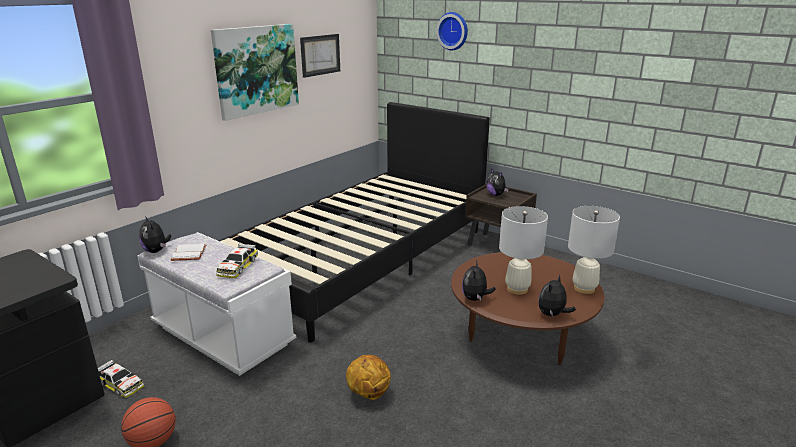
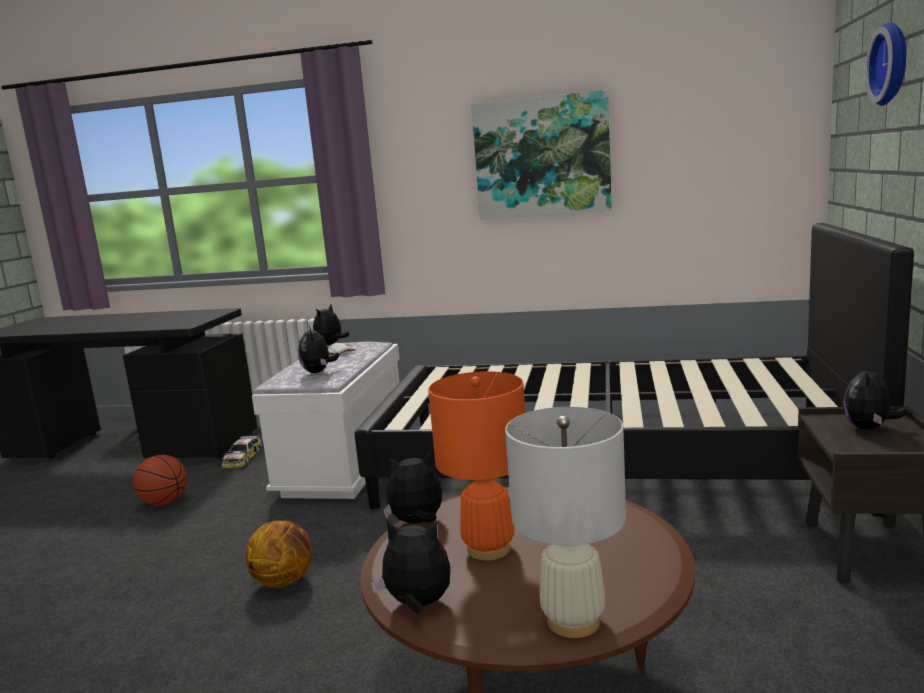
camera: 65 degrees right, 10 degrees down
(237, 266) = (318, 372): toy car -> plush toy
(320, 55) = (672, 136): picture -> none
(517, 289) = (489, 549): white table lamp -> orange table lamp

